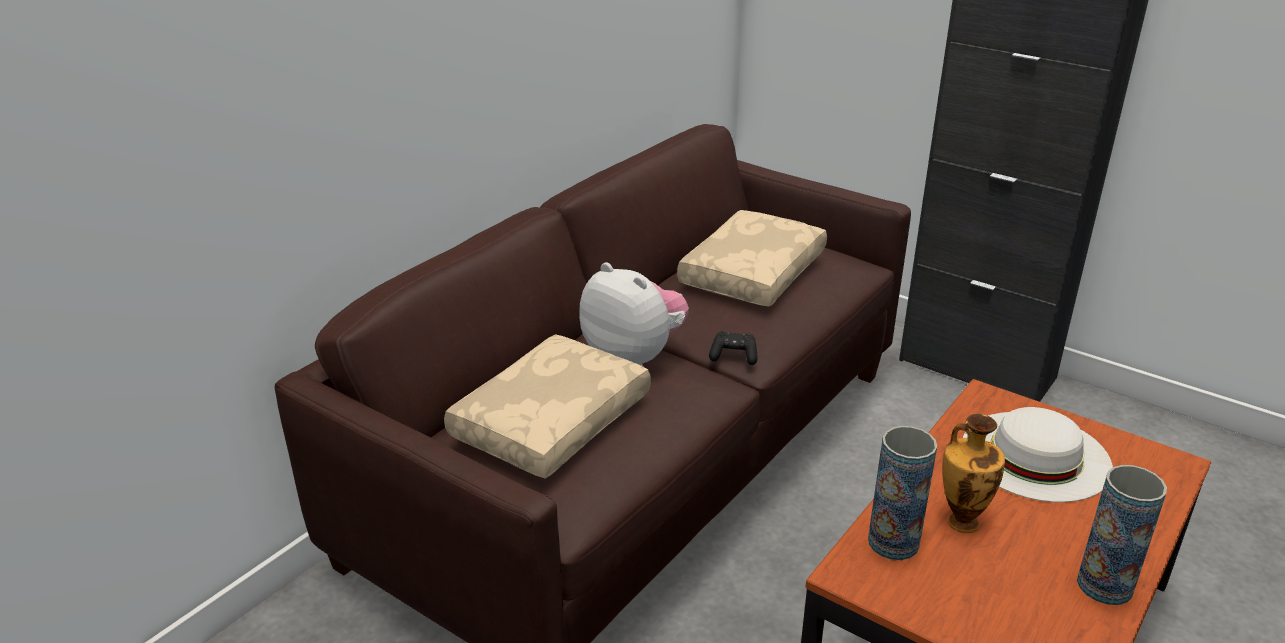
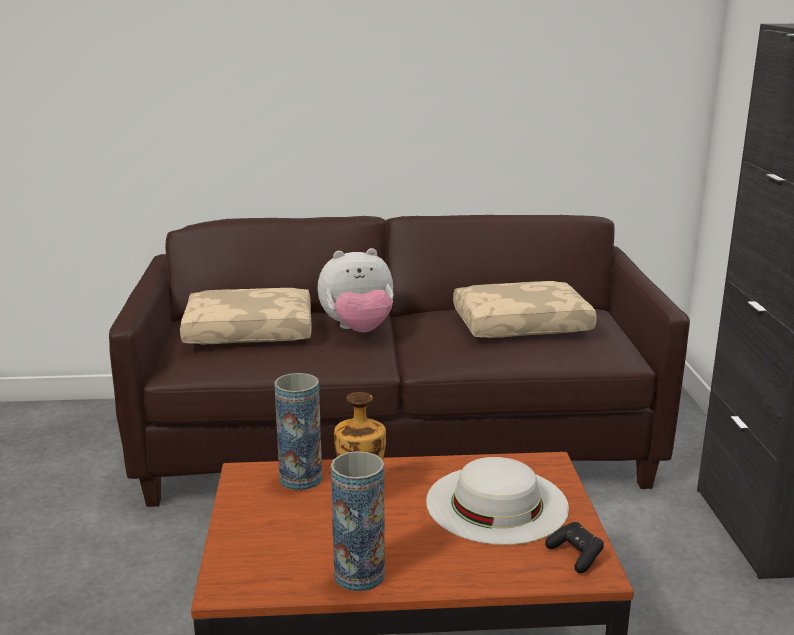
camera: 50 degrees right, 10 degrees down
(634, 356) = (358, 330): plush toy -> plush toy turned 75 degrees clockwise
(733, 356) = (413, 355): black game controller -> black game controller (575, 555)

